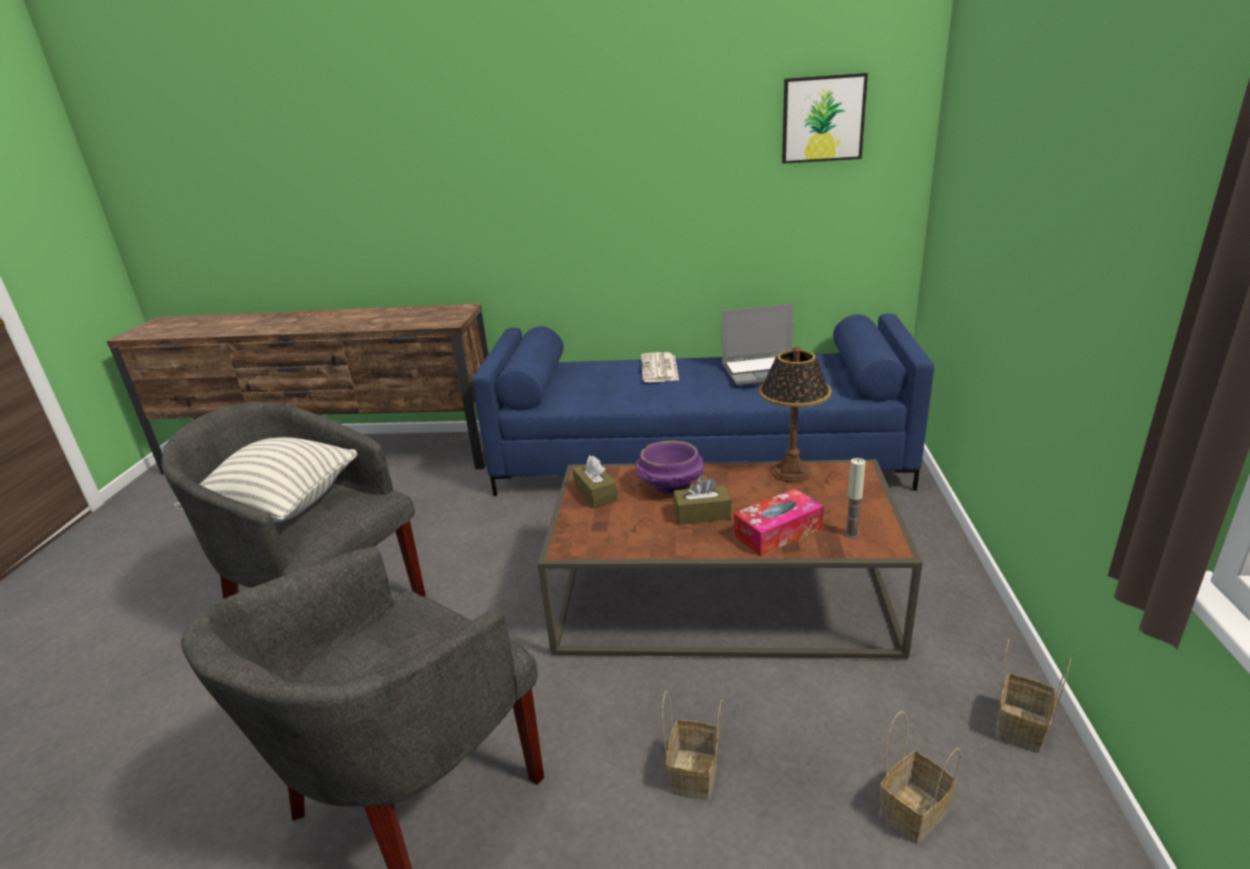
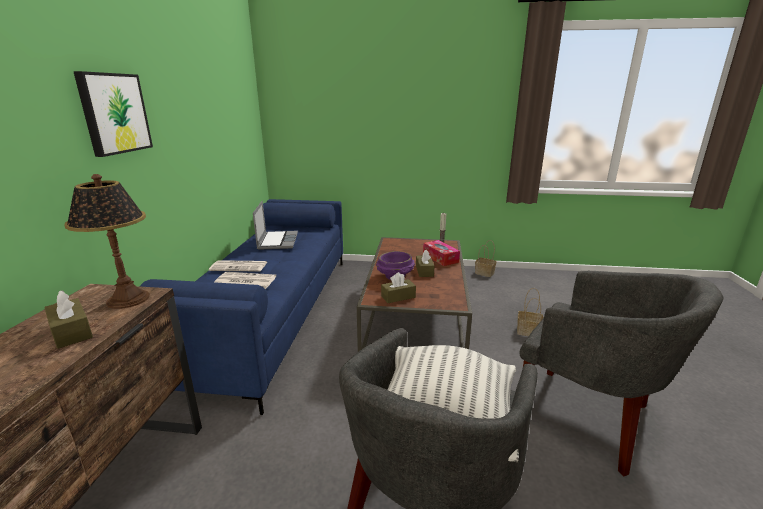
camera: 90 degrees left, 5 degrees down
(396, 320) = (71, 332): none -> brown tissue box
(614, 380) = (244, 281): none -> newspaper
(791, 471) = (388, 251): table lamp -> table lamp (127, 299)
(822, 119) = (232, 92): picture -> picture (114, 113)
(913, 809) = (524, 293): basket -> none

